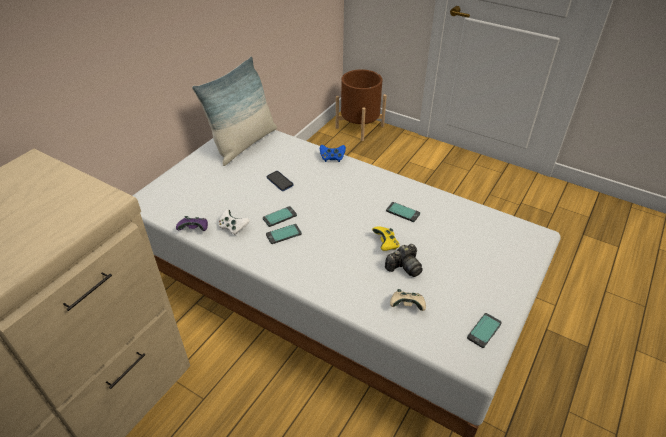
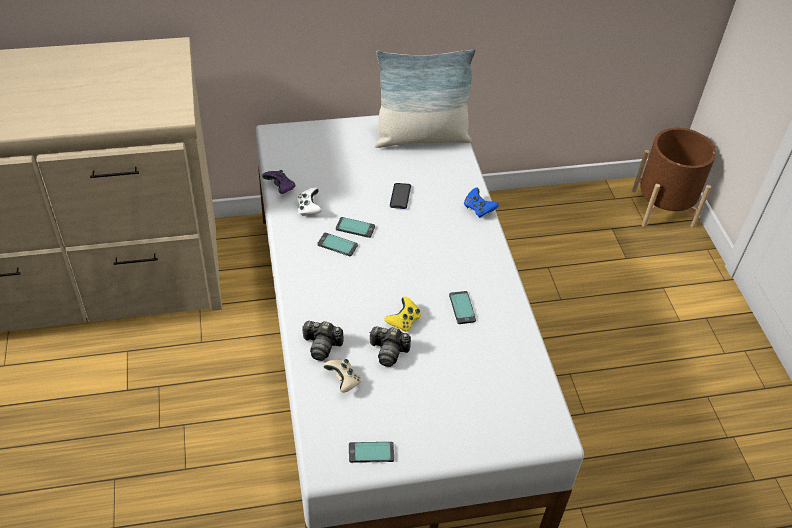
camera: 45 degrees right, 5 degrees up
(364, 298) = (322, 345): none -> camera

